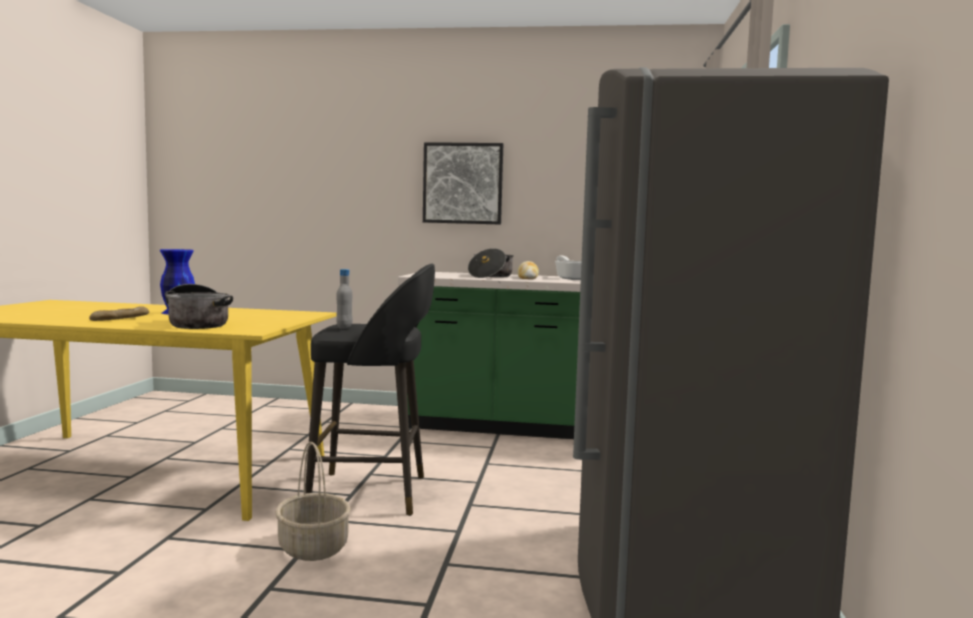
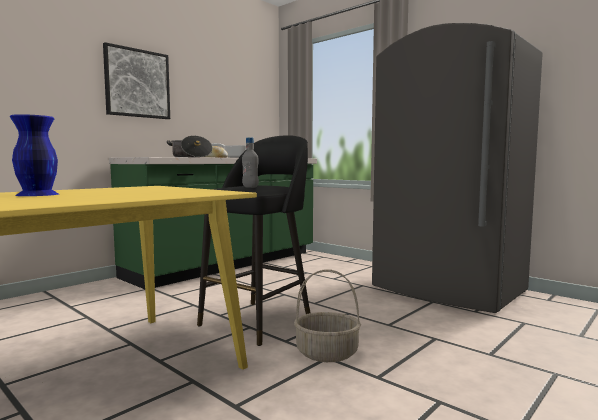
camera: 55 degrees left, 0 degrees up
(120, 319) = (37, 200): bread -> none
(198, 324) = (148, 194): cooking pot -> none

